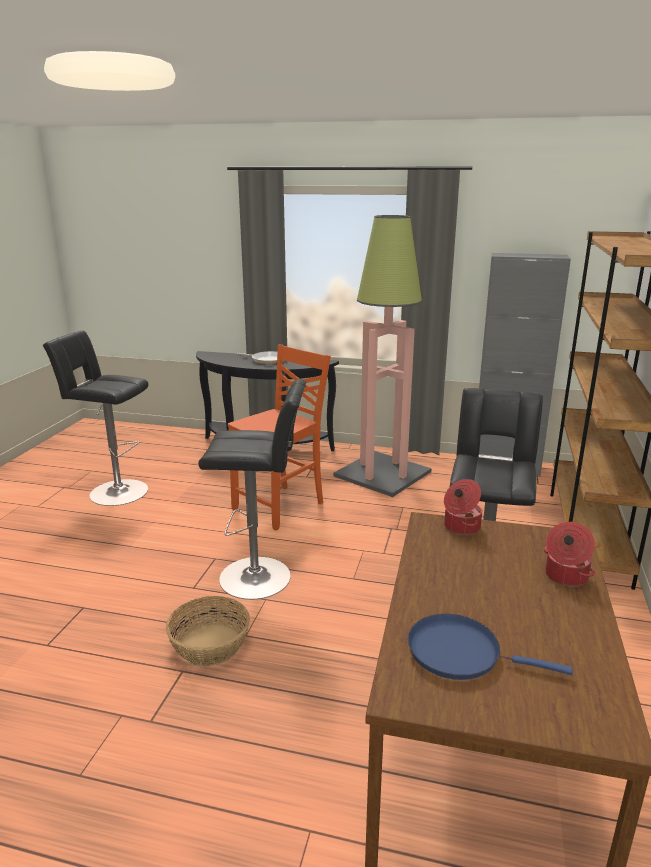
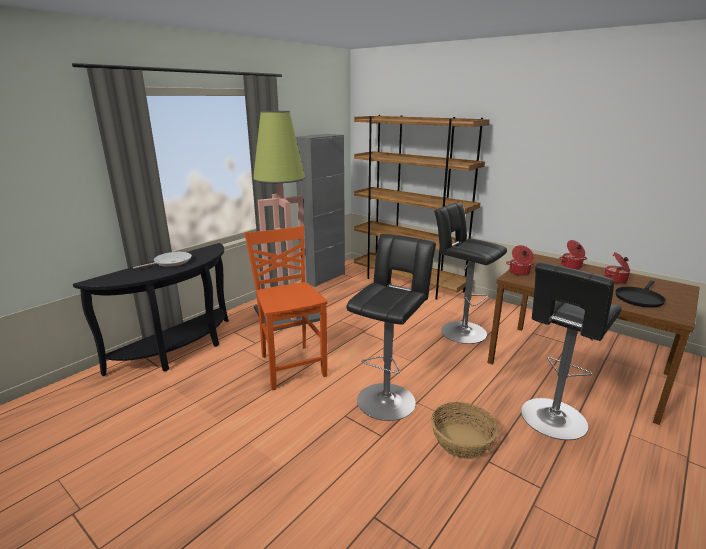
camera: 65 degrees left, 0 degrees up
(115, 491) = (146, 464): black stool -> black stool (552, 420)
(460, 652) = (639, 298): blue frying pan -> black frying pan
(543, 628) = (616, 280): none -> cooking pot

